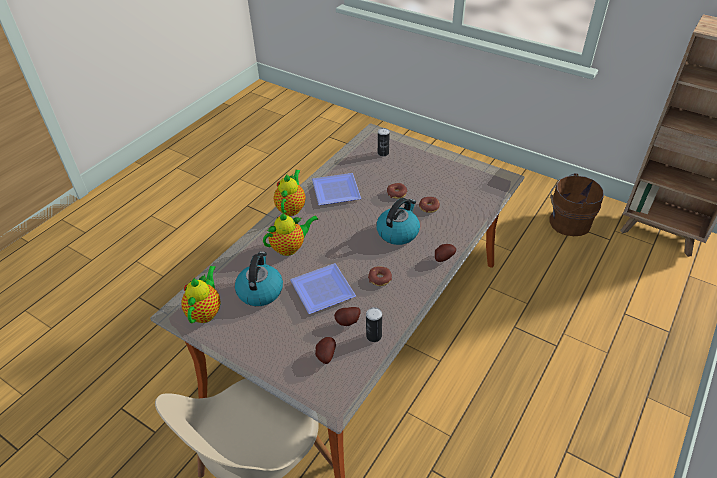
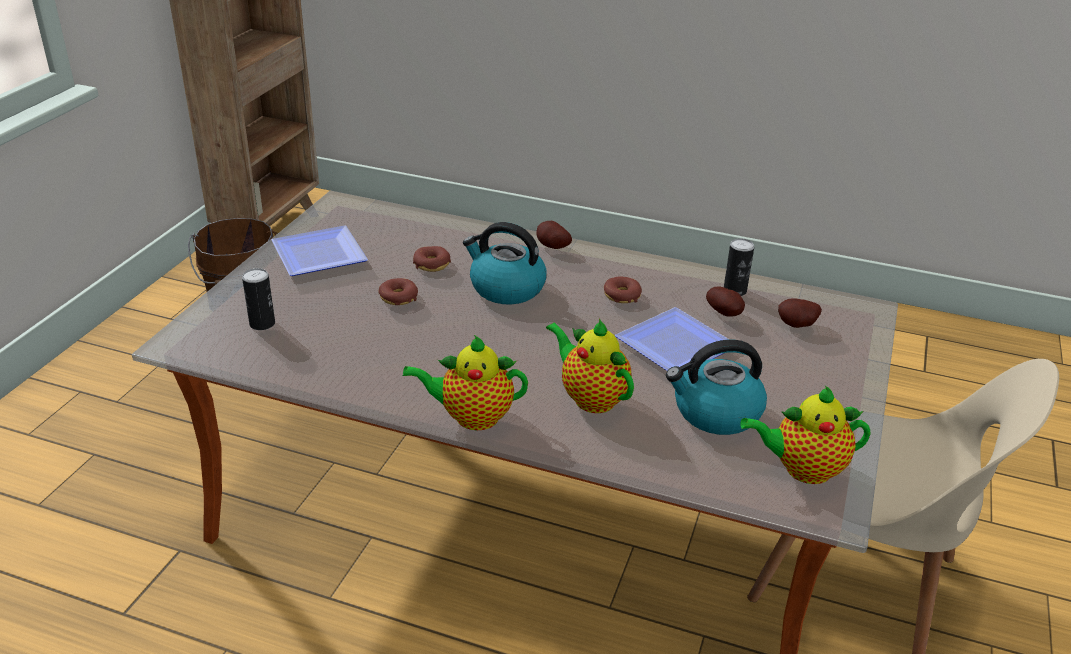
camera: 105 degrees left, 10 degrees down
(334, 190) = (400, 369): plate -> plate (317, 256)

